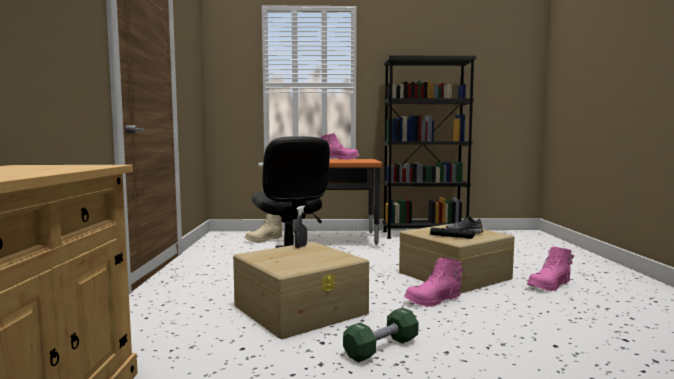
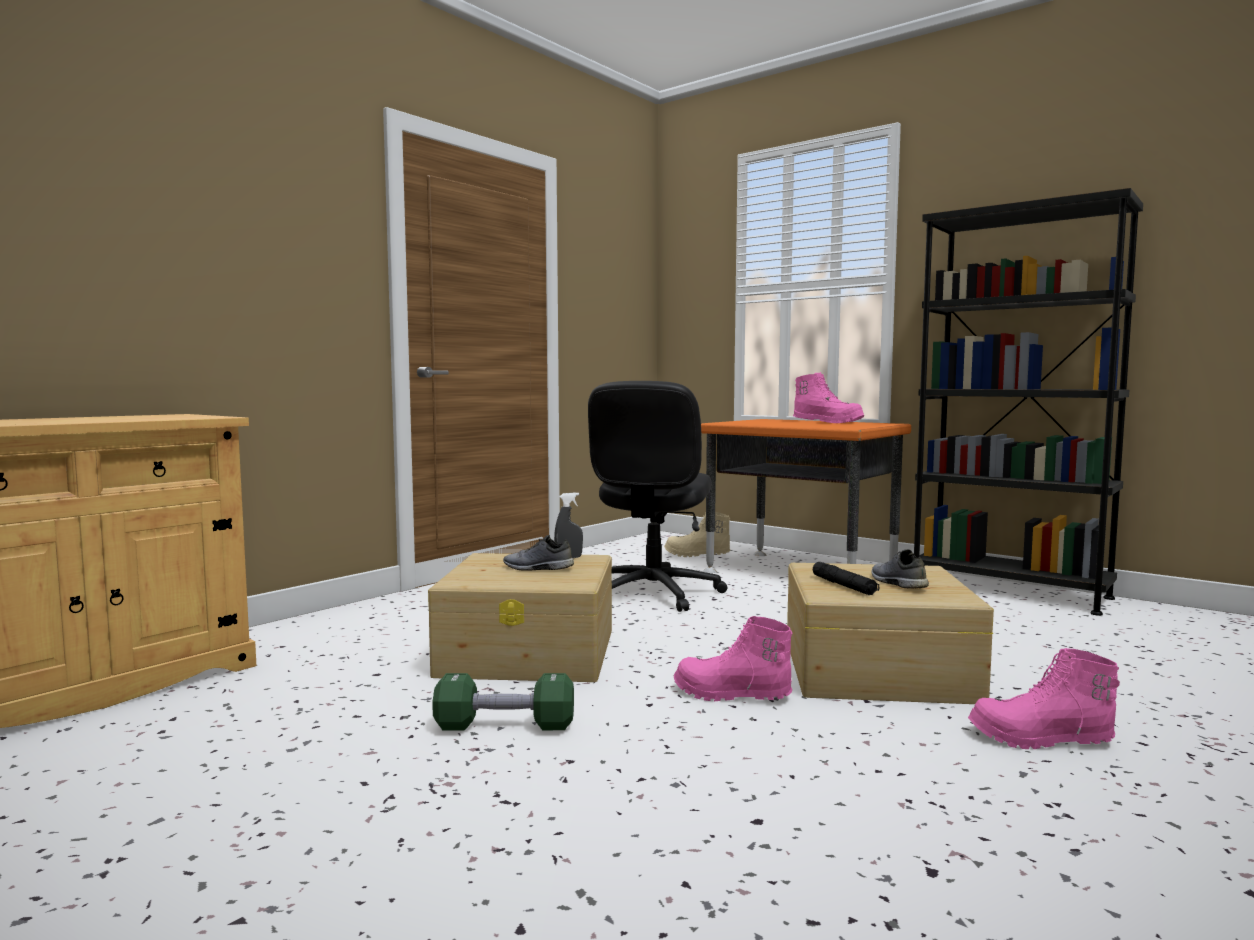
camera: 40 degrees right, 0 degrees up
(304, 255) = (537, 568): none -> grey shoe

